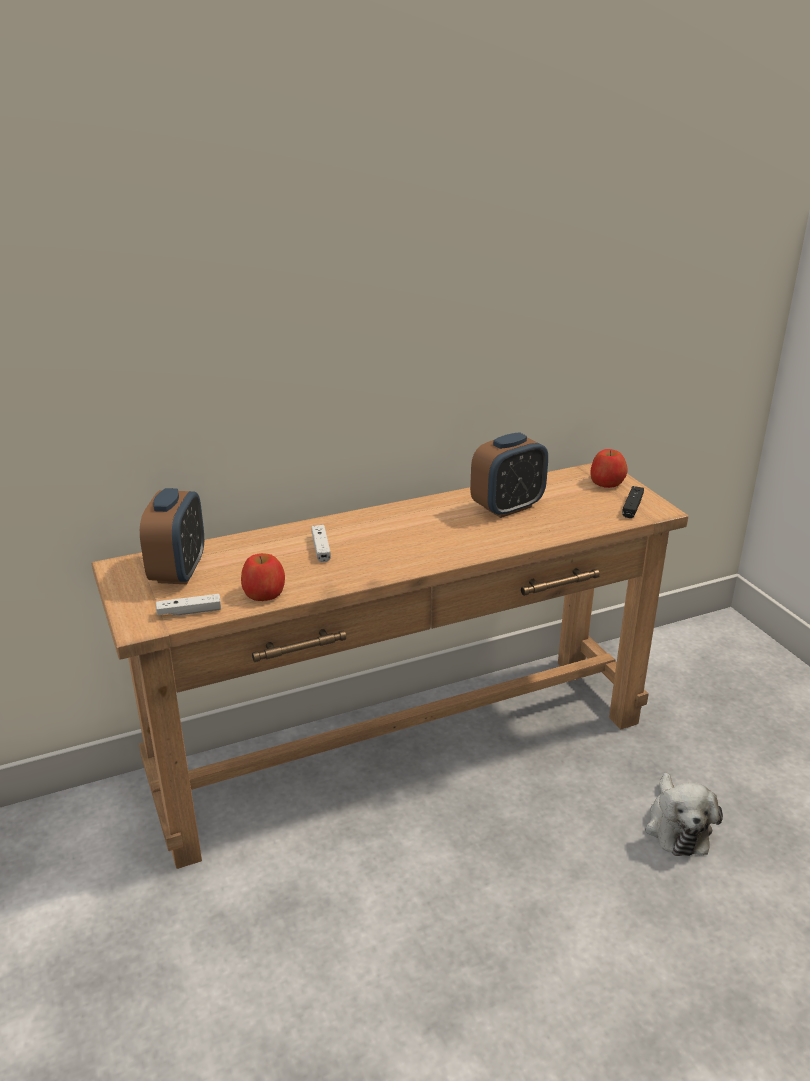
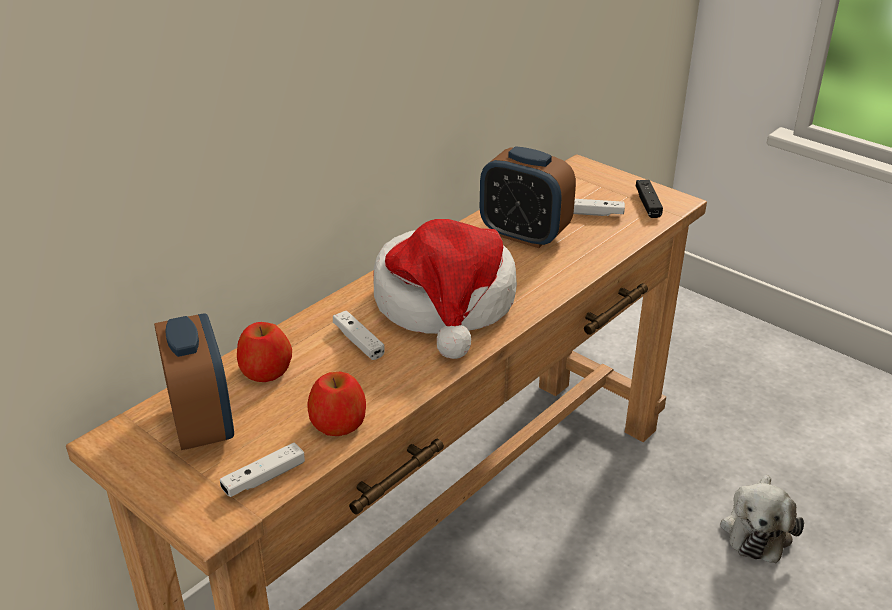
camera: 25 degrees left, 5 degrees up
(404, 539) = (446, 304): none -> hat
(507, 507) = (524, 235): alarm clock -> alarm clock turned 90 degrees clockwise
(578, 504) = (593, 213): none -> white game controller
(607, 482) = (599, 181): apple -> apple (265, 370)
(677, 826) = (757, 529): plush toy -> plush toy turned 45 degrees clockwise

